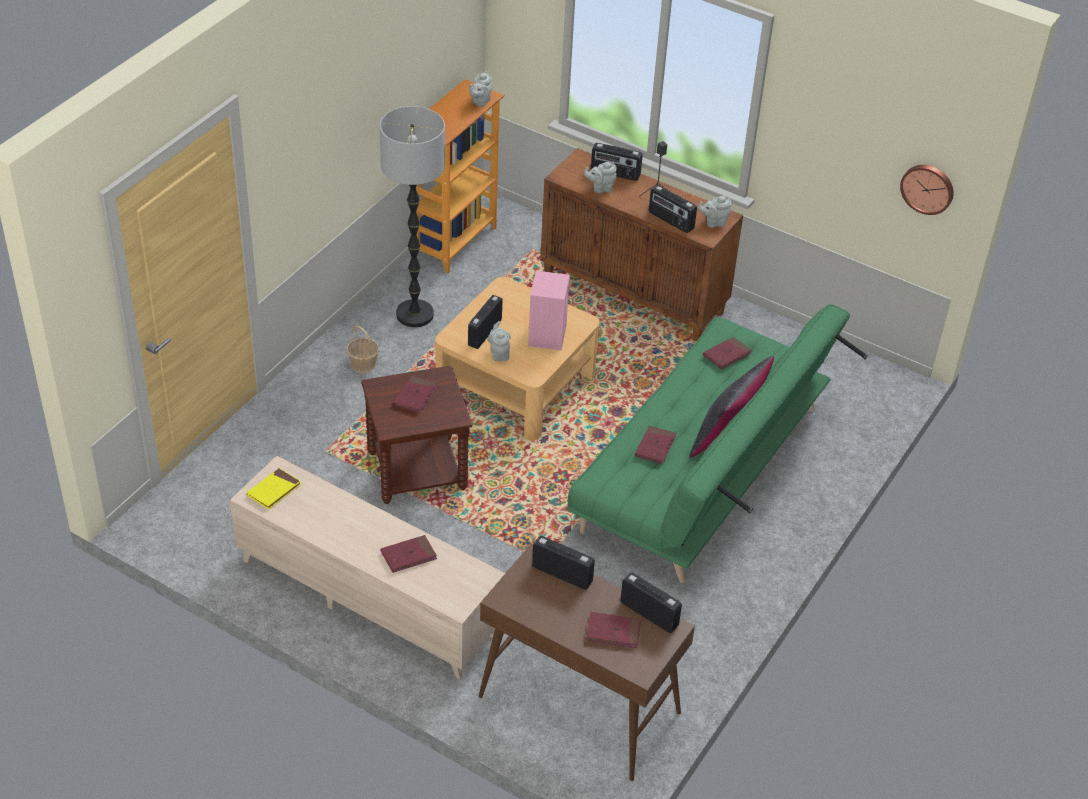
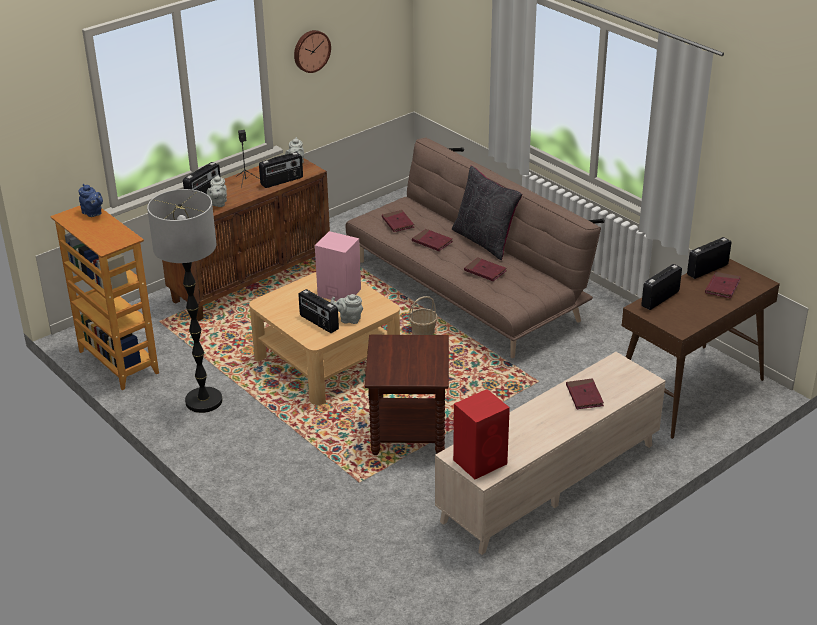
camera: 70 degrees left, 10 degrees down
(274, 490) = (481, 461): yellow book -> red speaker
(363, 364) = (253, 442): basket -> basket (423, 332)
(415, 396) = (400, 358): red book -> red book (432, 242)
(480, 102) = (93, 213): grey teapot -> blue teapot
(703, 469) = (466, 290): green sofa -> brown sofa
(928, 188) = (385, 38): wall clock -> wall clock (311, 50)

